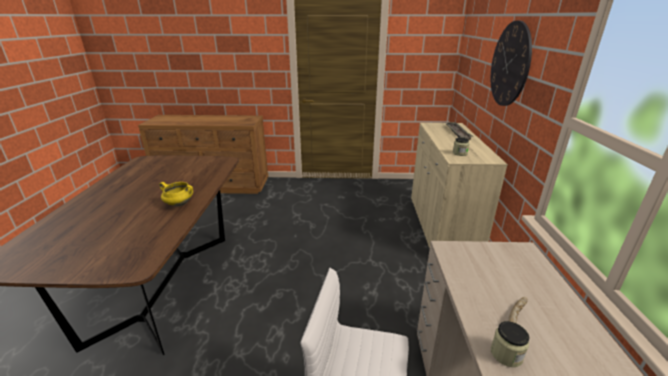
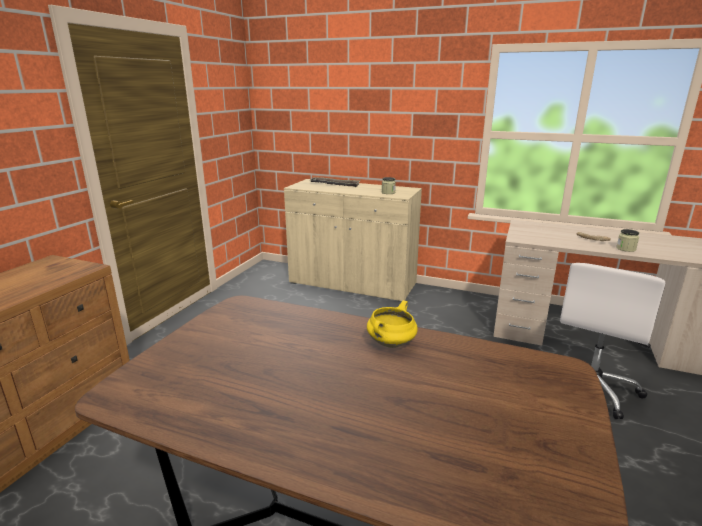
camera: 70 degrees left, 5 degrees down
(510, 64) = (384, 106): wall clock -> none

